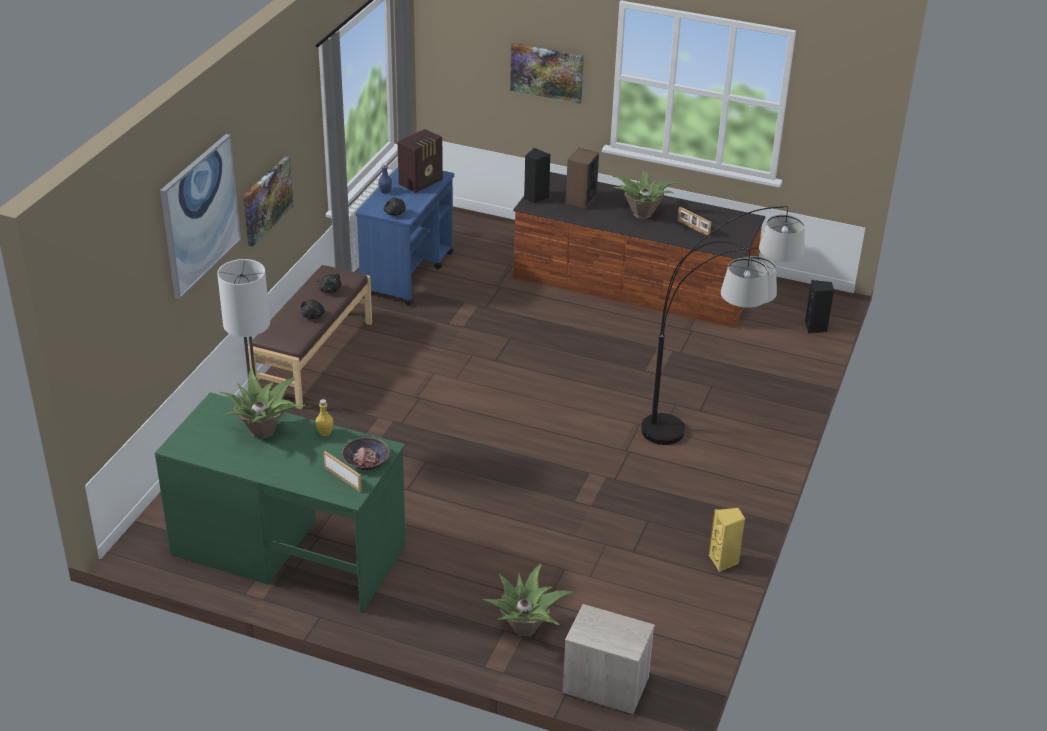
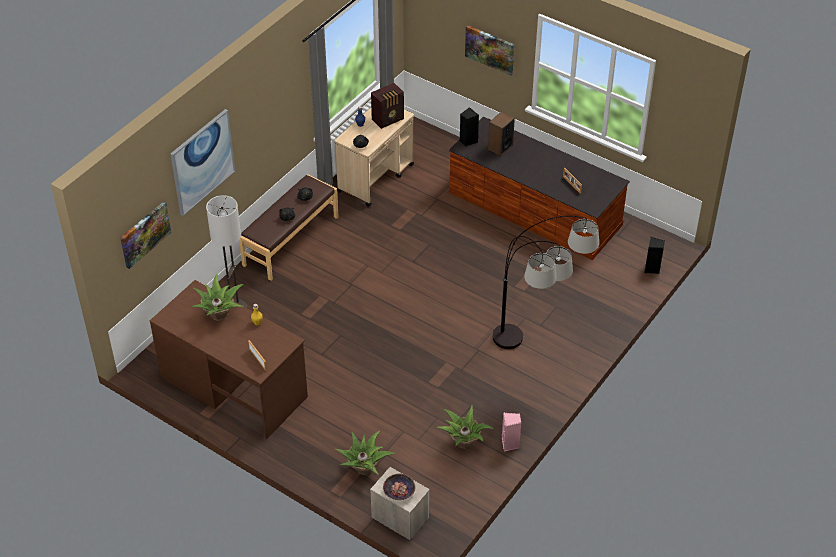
camera: 15 degrees right, 10 degrees up
(266, 200) = (259, 141): picture -> picture (144, 234)
(288, 549) = (234, 386): green desk -> brown desk
(366, 460) = (276, 348): bowl -> bowl (399, 491)
(407, 273) = (376, 177): blue cart -> beige cart
(641, 214) = (539, 166): potted plant -> potted plant (463, 442)
(724, 561) = (510, 444): yellow speaker -> pink speaker

